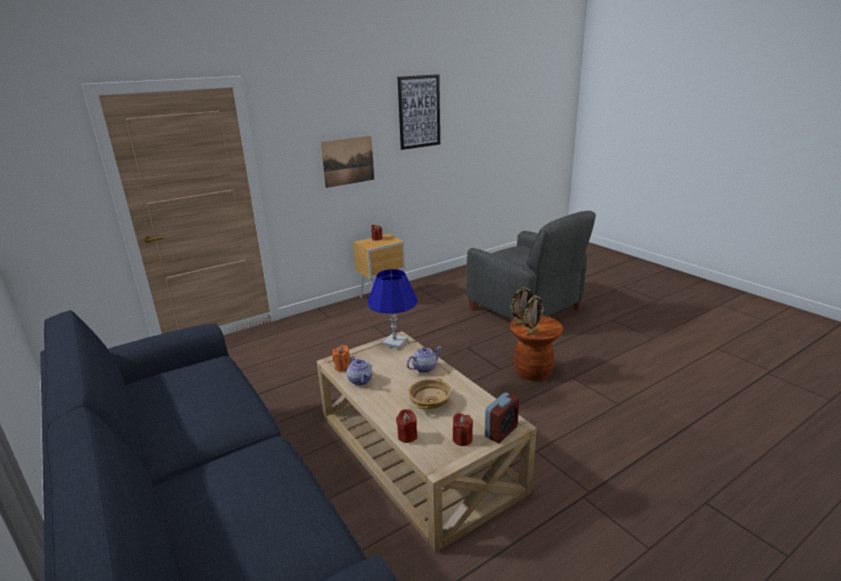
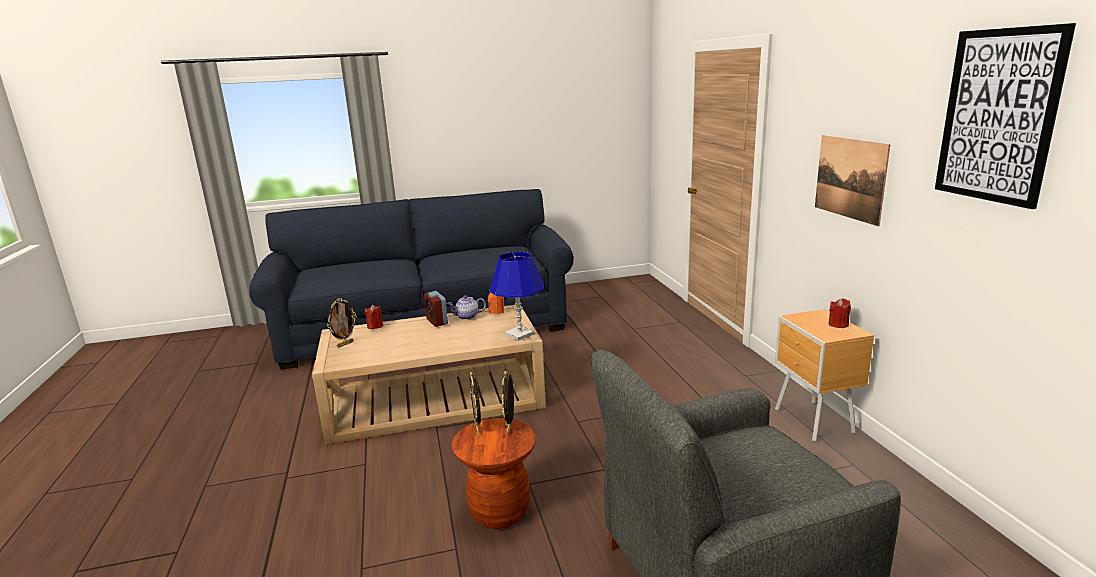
camera: 110 degrees right, 5 degrees down
(424, 368) = (456, 342): teapot -> none
(430, 402) = (404, 339): beige bowl -> none
(462, 439) = (345, 344): red candle -> picture frame
(501, 432) = (329, 358): alarm clock -> alarm clock (437, 321)

